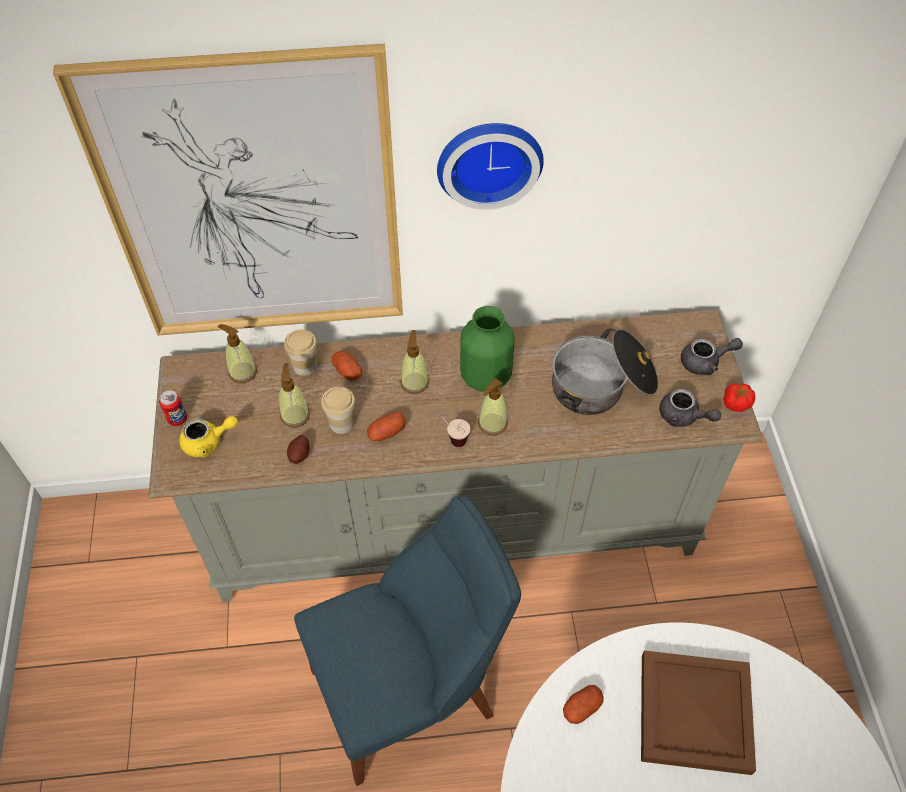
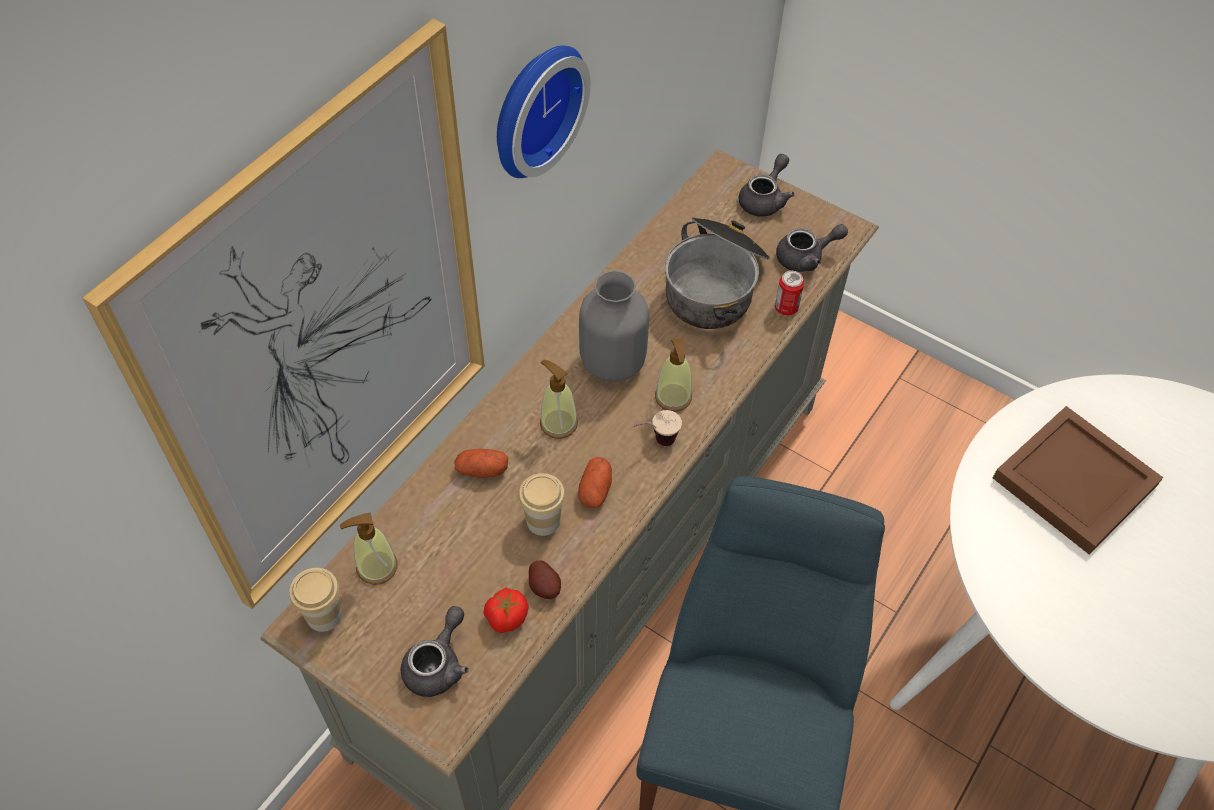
camera: 50 degrees left, 0 degrees up
(177, 419) = (372, 675): can -> can (786, 308)
(208, 442) = (438, 664): yellow teapot -> grey teapot
(295, 415) = (489, 556): soap dispenser -> none
(305, 366) = (433, 503): cup -> cup (324, 615)
(486, 376) = (612, 362): green vase -> grey vase
(582, 707) = (1006, 560): potato -> none
(735, 404) = (827, 214): tomato -> tomato (506, 618)

